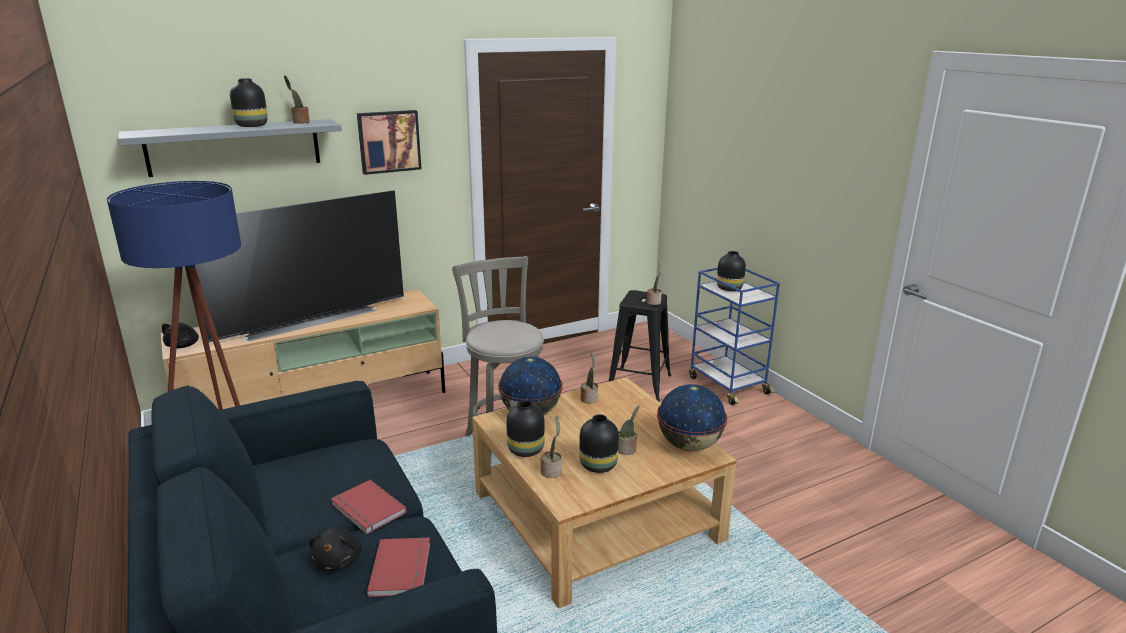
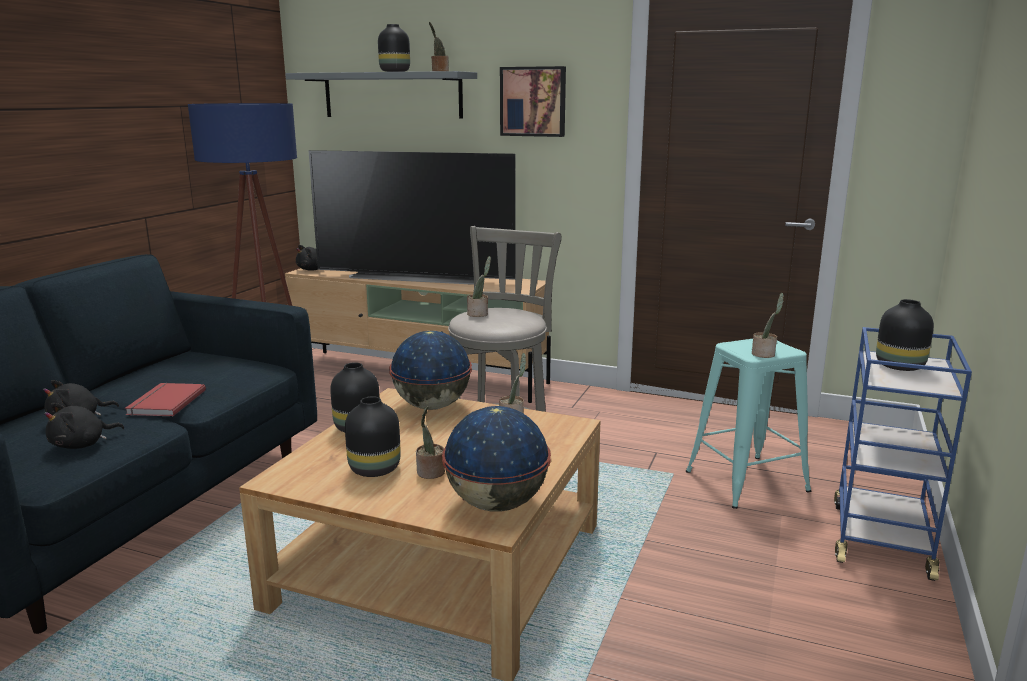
camera: 50 degrees right, 5 degrees down
(403, 568) = (82, 444): red book -> black plush toy
(552, 471) = (332, 452): potted plant -> potted plant (479, 314)
(639, 384) = (746, 481): black stool -> turquoise stool

